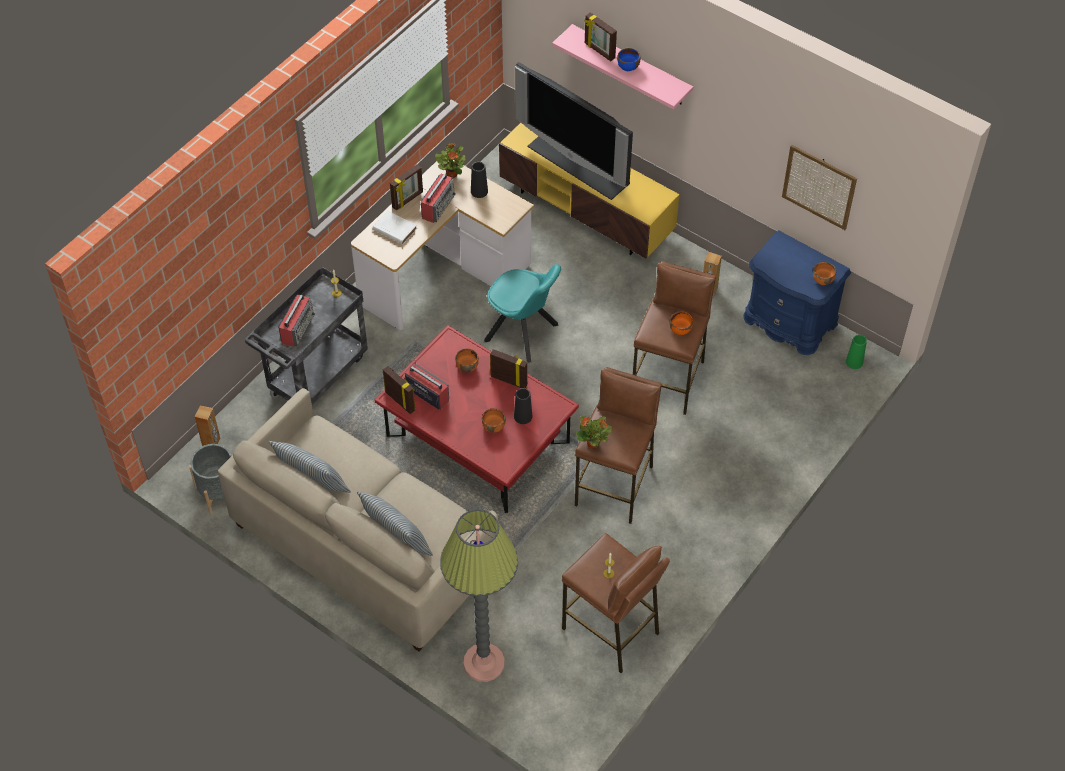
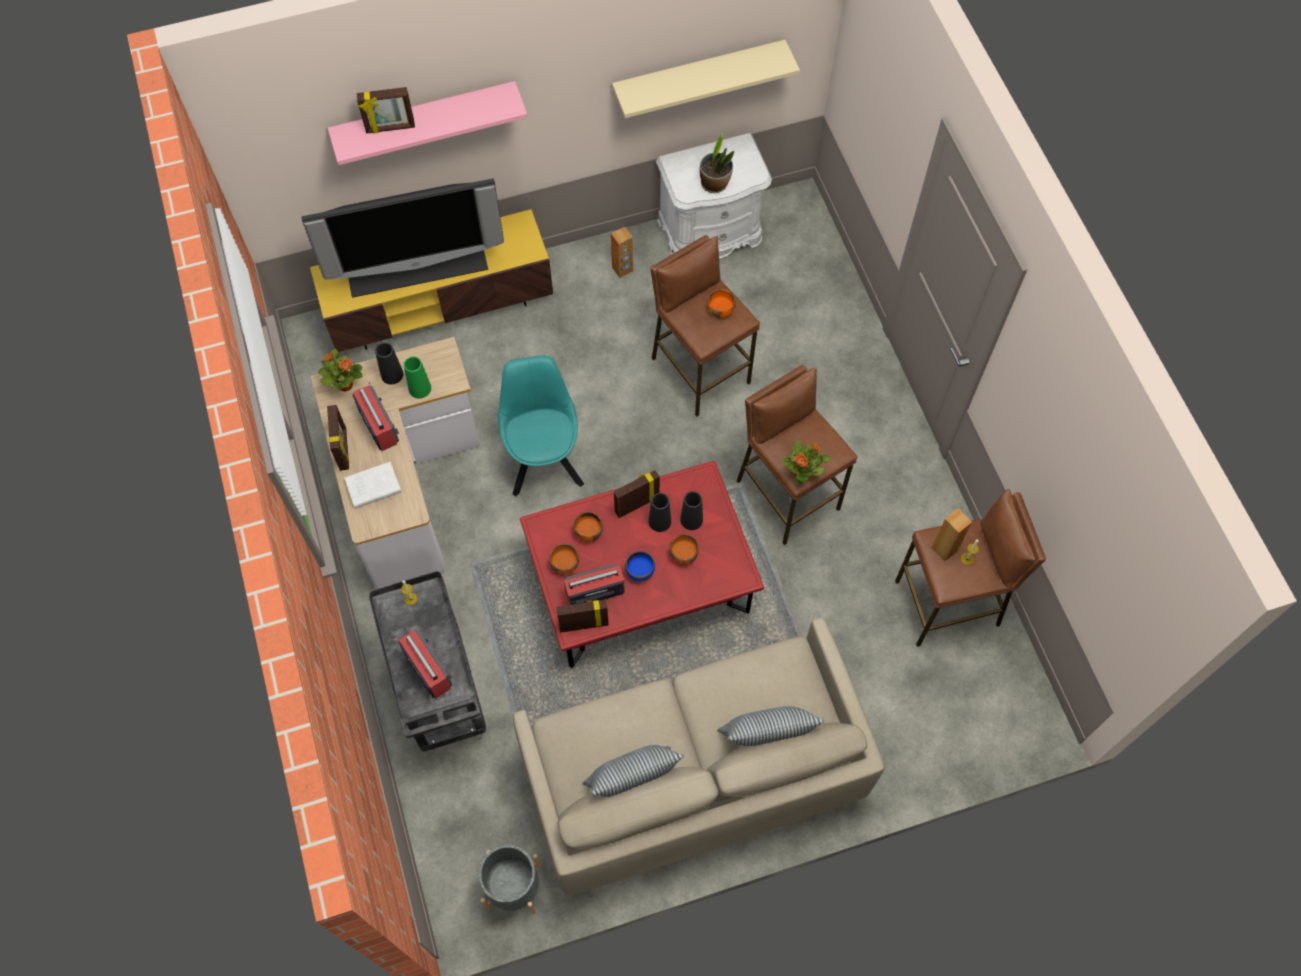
camera: 55 degrees left, 10 degrees up
(211, 442) = (440, 856): brown speaker -> brown speaker (944, 549)
(483, 663) = (909, 743): floor lamp -> none
(507, 400) = (659, 521): none -> black vase
(523, 333) = (544, 459): turquoise chair -> turquoise chair turned 75 degrees counterclockwise
(628, 67) = (436, 117): blue bowl -> blue bowl (640, 571)
(786, 272) = (715, 183): none -> potted plant
(788, 323) = (712, 233): blue nightstand -> white nightstand
(819, 186) = (698, 74): picture -> beige shelf
(823, 279) = (746, 161): orange bowl -> orange bowl (564, 564)
(854, 362) = (795, 213): green vase -> green vase (420, 388)

